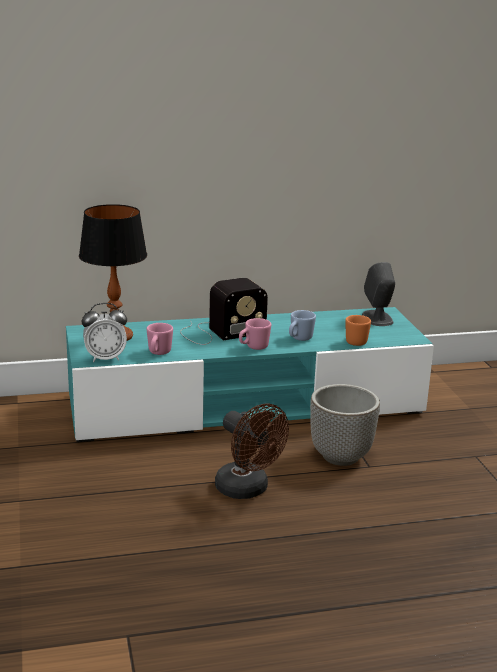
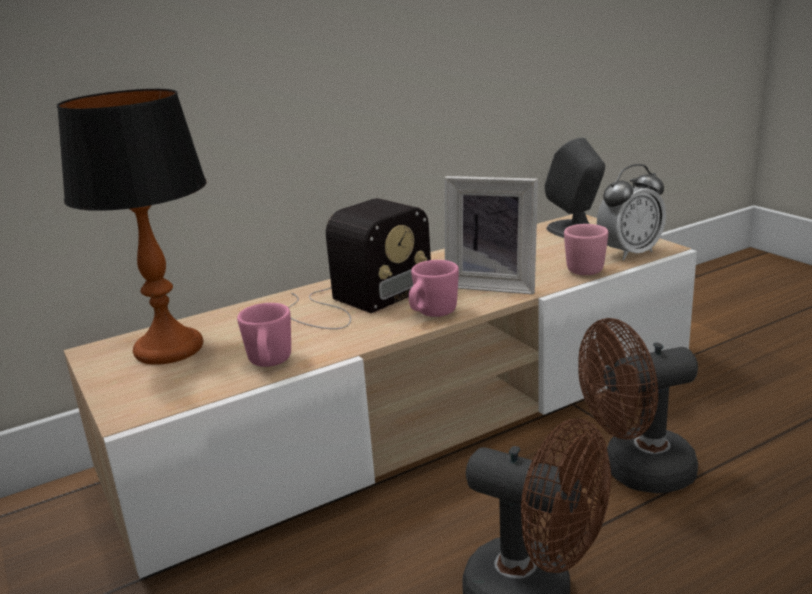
camera: 15 degrees left, 0 degrees up
(105, 358) = (168, 398): alarm clock -> alarm clock (629, 253)
(246, 405) = (414, 414): turquoise tv stand -> beige tv stand
(299, 339) = (493, 284): blue mug -> picture frame
(341, 457) = (636, 472): planter -> brown fan
(356, 341) = (582, 268): orange mug -> pink mug

